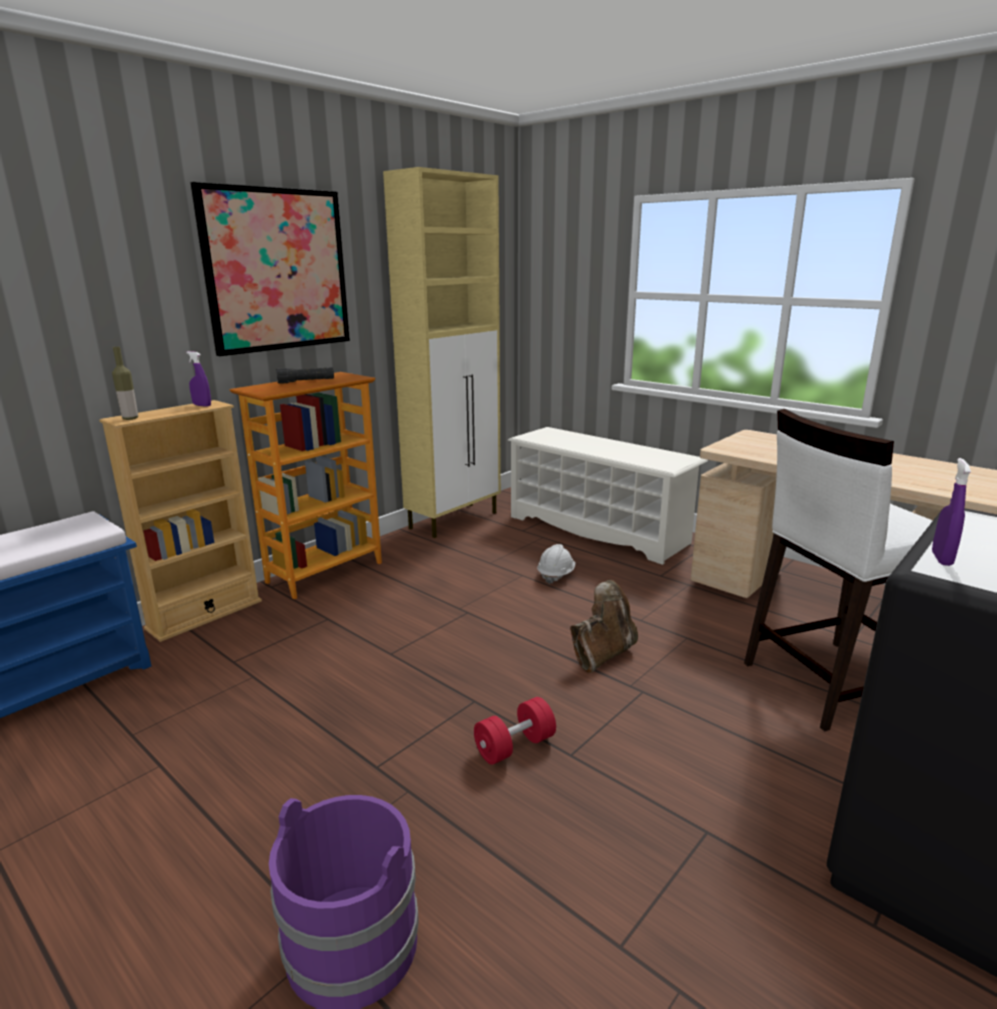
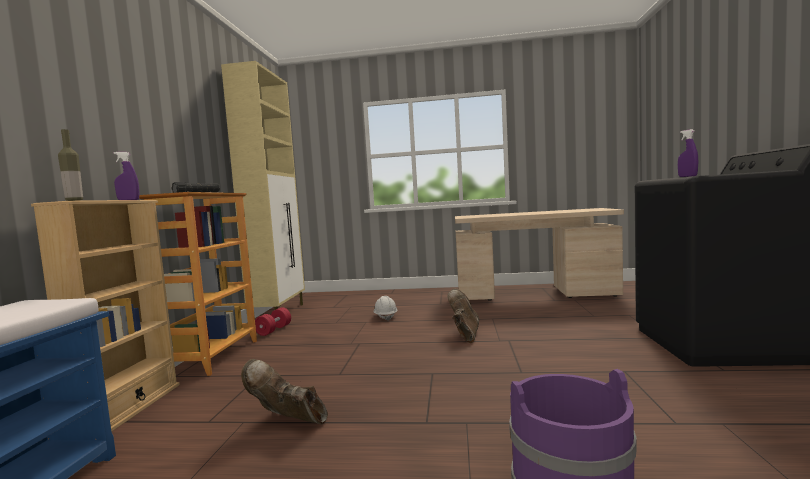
camera: 35 degrees left, 15 degrees down
(277, 270) = (164, 110): picture -> none
(279, 697) = (288, 422): none -> brown boot
(515, 746) = (488, 380): red dumbbell -> red dumbbell (274, 330)
(598, 530) = (378, 297): white shoe rack -> none
(828, 682) = (571, 314): white stool -> none

